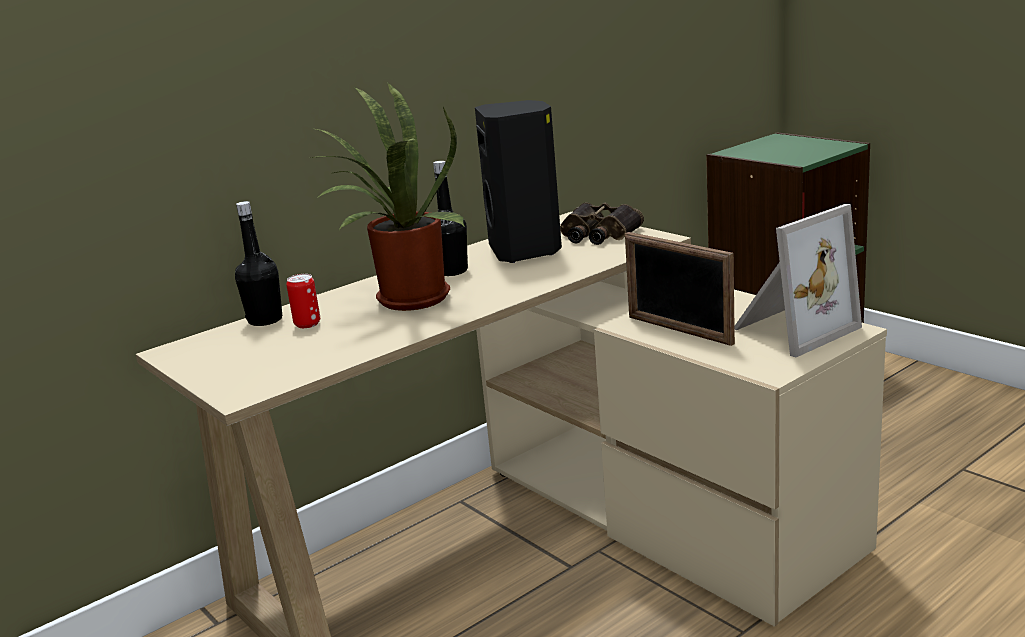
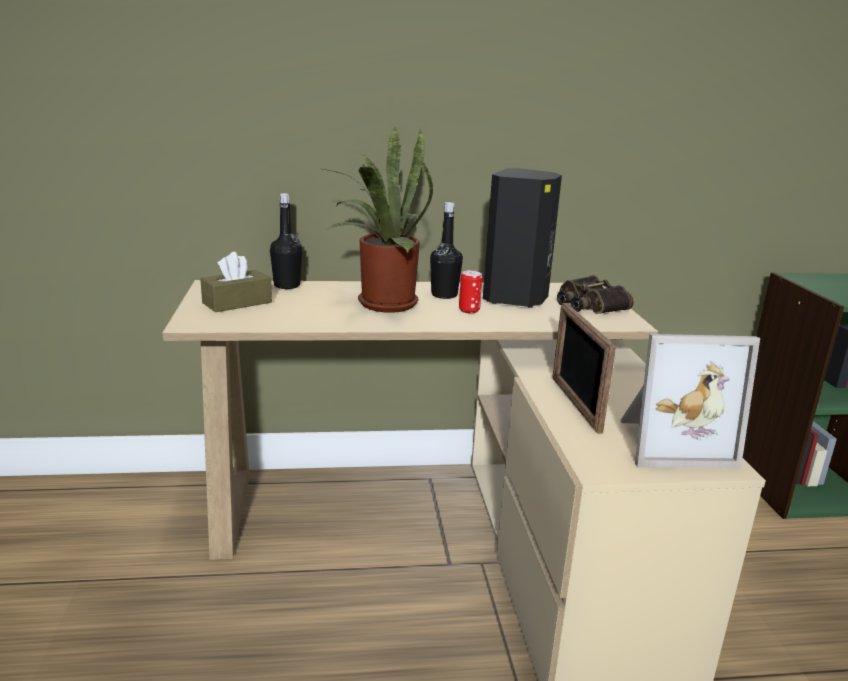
camera: 30 degrees right, 0 degrees up
(247, 356) = (237, 303): none -> brown tissue box
(307, 324) = (302, 296): can -> can (469, 310)

